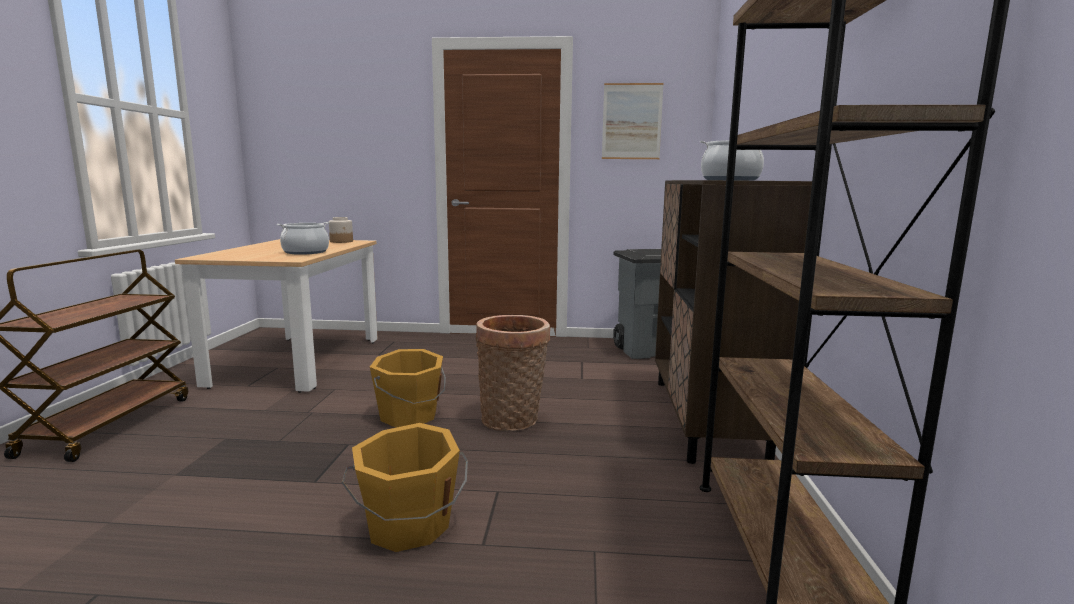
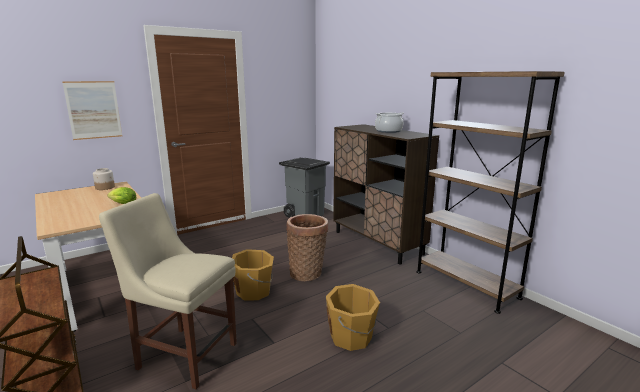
camera: 40 degrees left, 5 degrees up
(226, 448) = (184, 354): none -> beige chair
(306, 252) = (122, 204): cooking pot -> lettuce
(632, 121) = (277, 85): picture -> picture (93, 110)

